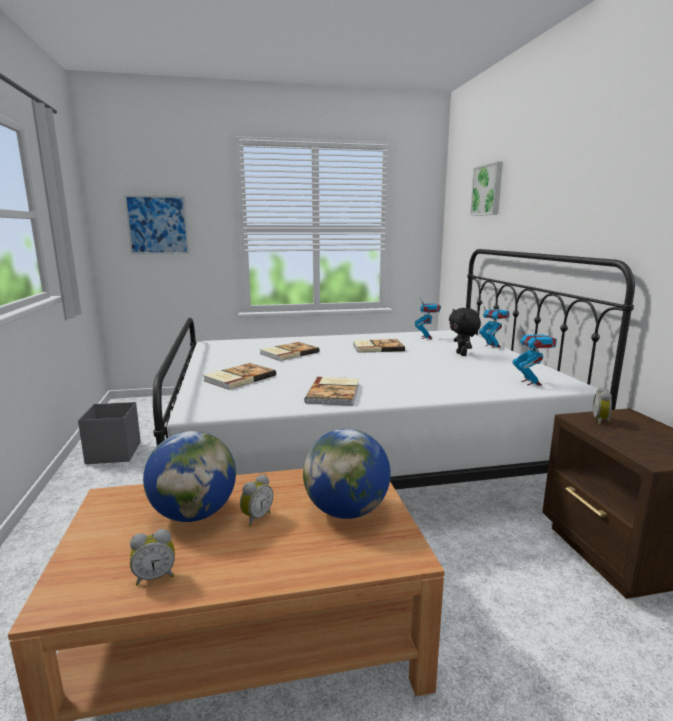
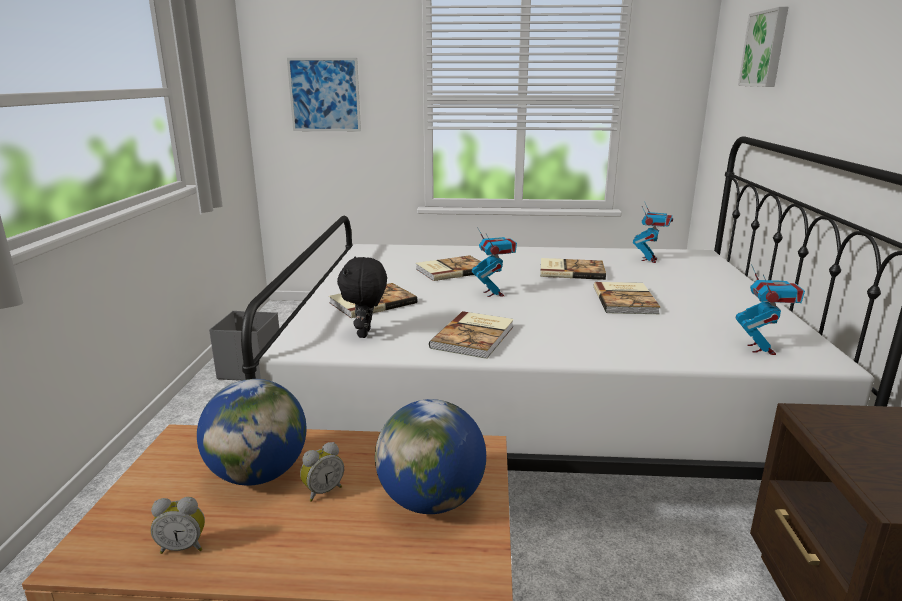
camera: 15 degrees right, 5 degrees up
(427, 362) = (626, 300): none -> book
(462, 354) = (685, 291): black plush toy -> black plush toy (366, 334)
(492, 346) = (738, 281): toy robot -> toy robot (493, 293)
(601, 421) = (846, 423): alarm clock -> none

